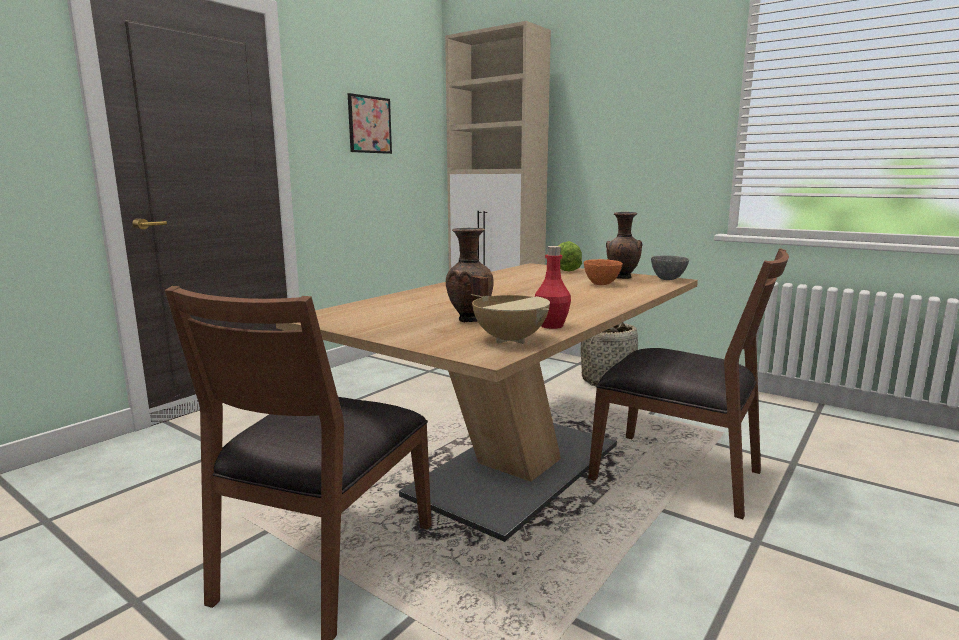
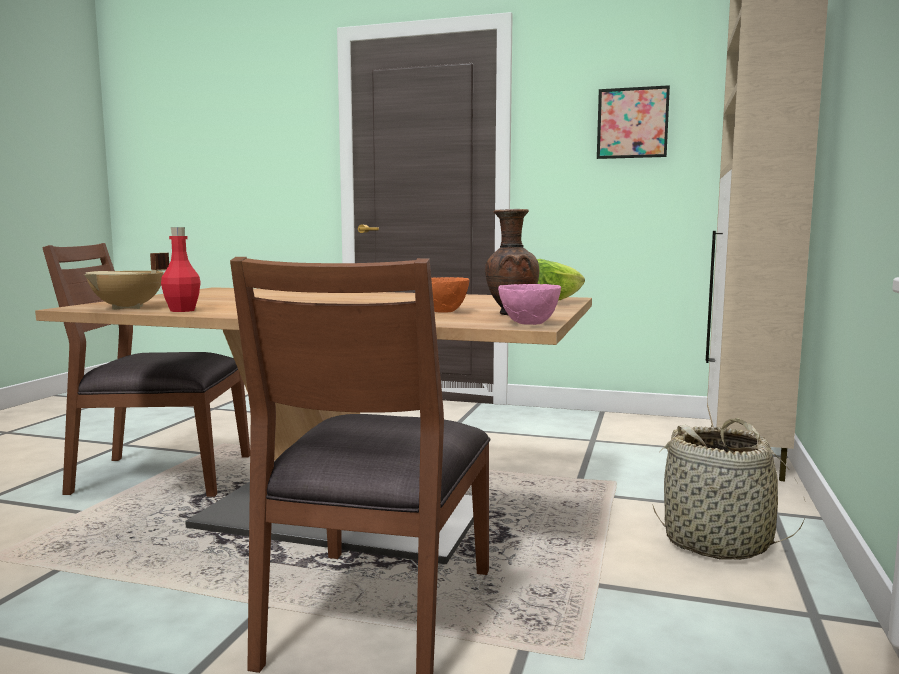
camera: 70 degrees right, 5 degrees down
(469, 320) = (208, 301): brown vase -> none
(668, 279) = (530, 324): grey bowl -> pink bowl

